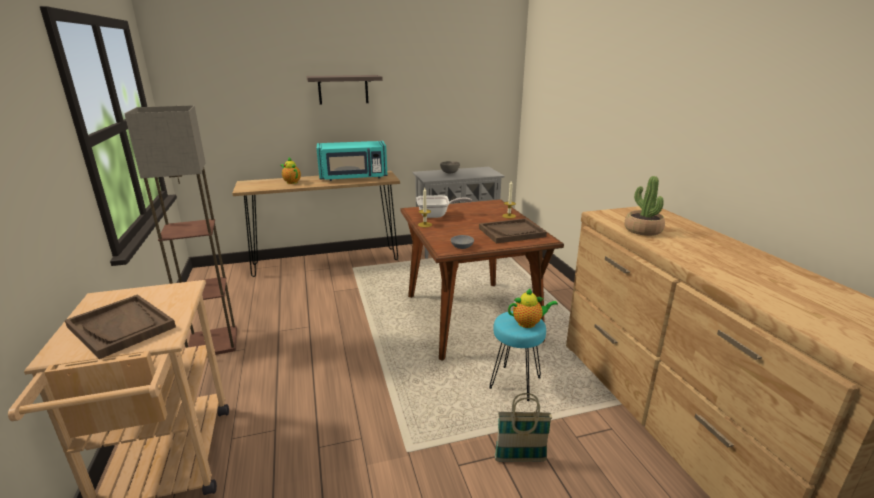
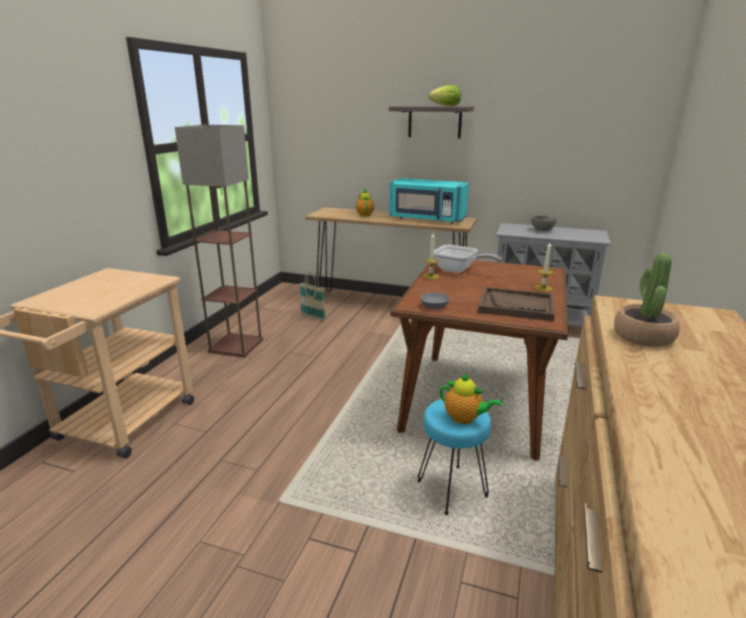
camera: 35 degrees right, 0 degrees up
(121, 327) = (85, 294): brown tray -> none
(359, 75) = (446, 106): none -> lettuce
(520, 459) = (372, 568): basket -> basket (313, 317)

